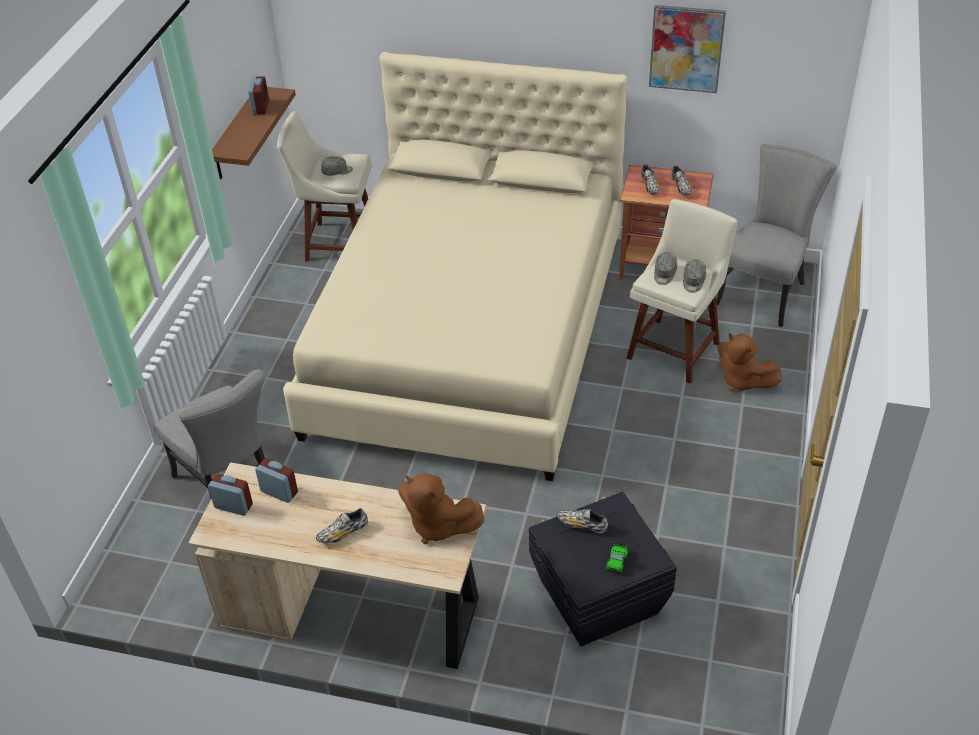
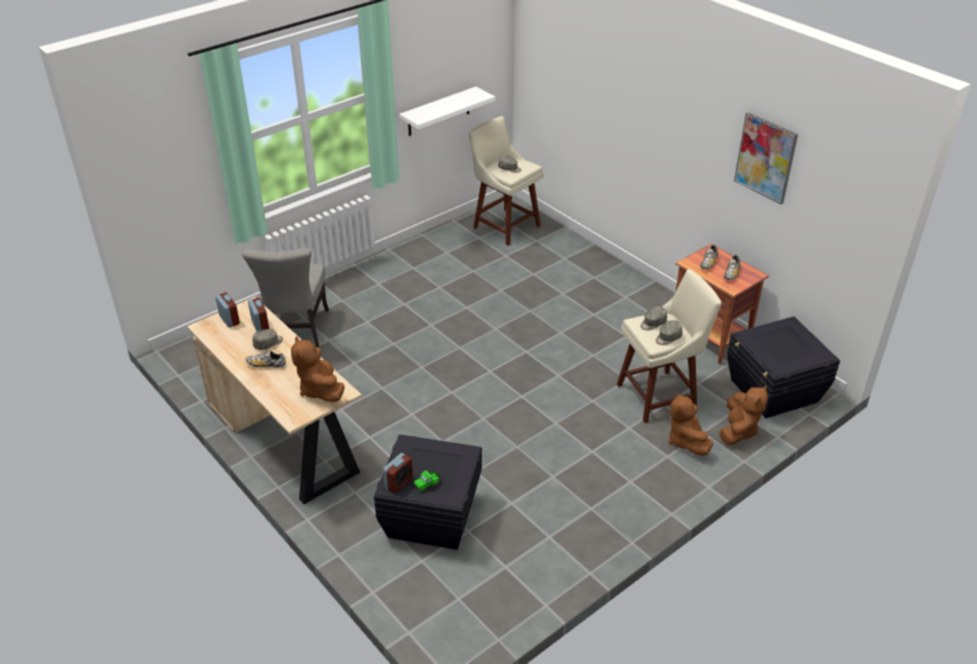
camera: 35 degrees right, 5 degrees down
(236, 135) = (438, 112): brown shelf -> white shelf
(260, 107) = (462, 99): alarm clock -> alarm clock (399, 483)
(315, 507) = (268, 343): none -> grey cap
(469, 334) = (527, 318): beige bed -> none
(582, 525) = (431, 451): shoe -> none
(764, 291) = (773, 391): grey chair -> black storage box
(774, 345) = (738, 431): none -> brown plush toy

